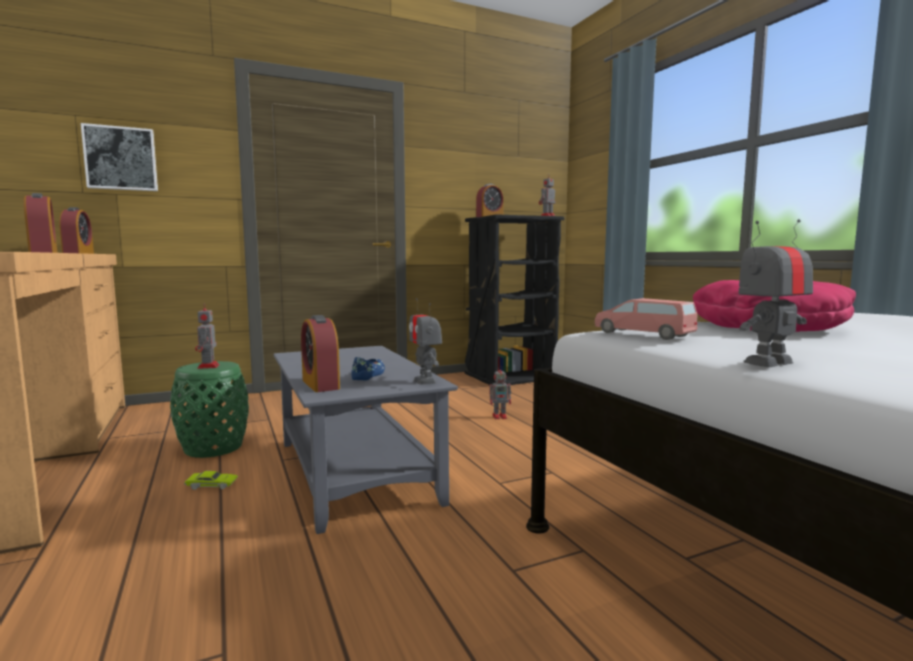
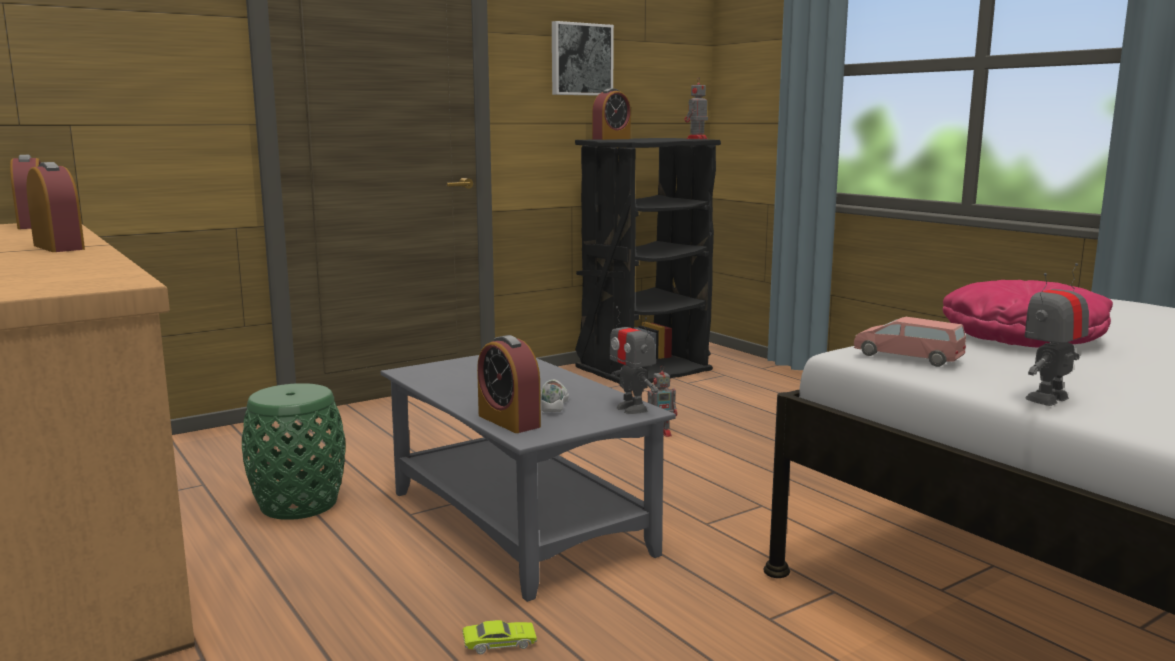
camera: 10 degrees left, 5 degrees up
(121, 159) = (77, 70): picture -> picture (580, 59)
(208, 367) = (293, 395): toy robot -> none
(212, 485) = (344, 554): green toy car -> green toy car (499, 643)
(369, 375) = (553, 402): blue shoe -> white shoe

